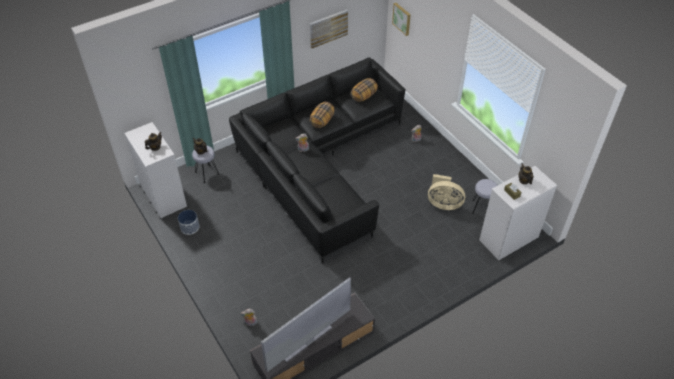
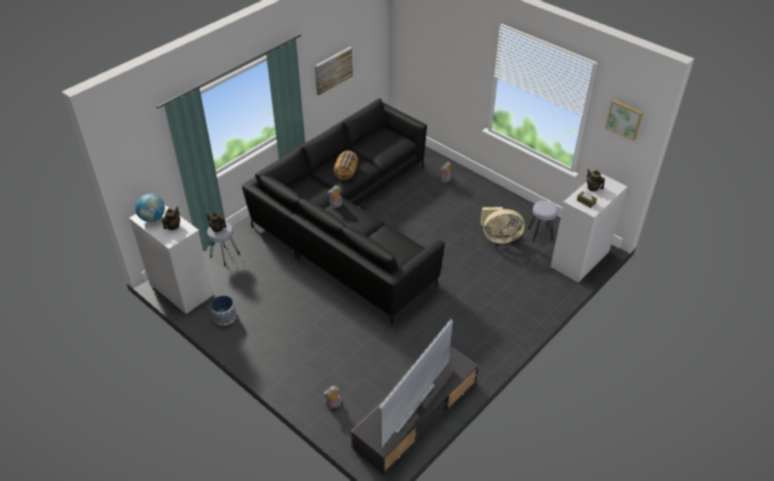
camera: 15 degrees left, 5 degrees down
(142, 137) = (153, 218): none -> globe
(363, 96) = (382, 141): pillow -> none
(402, 18) = (408, 50): picture -> picture (624, 119)

